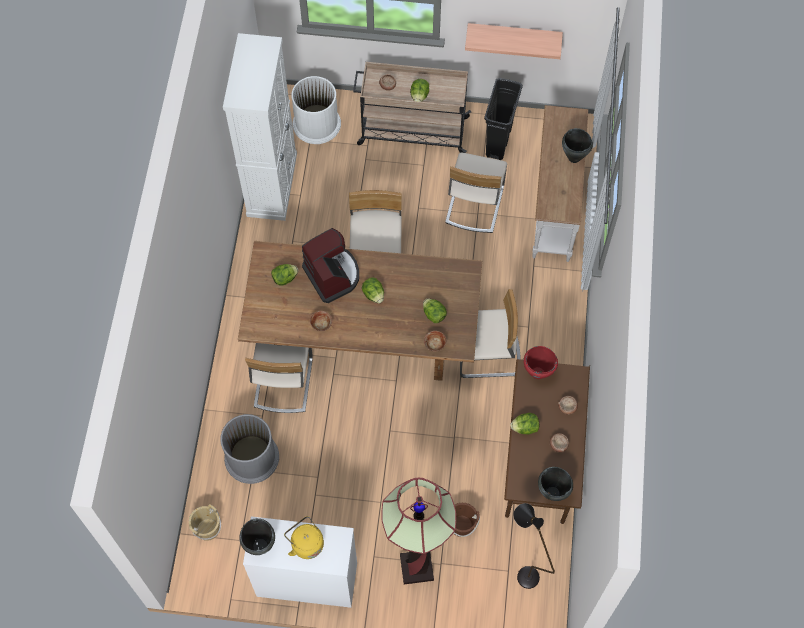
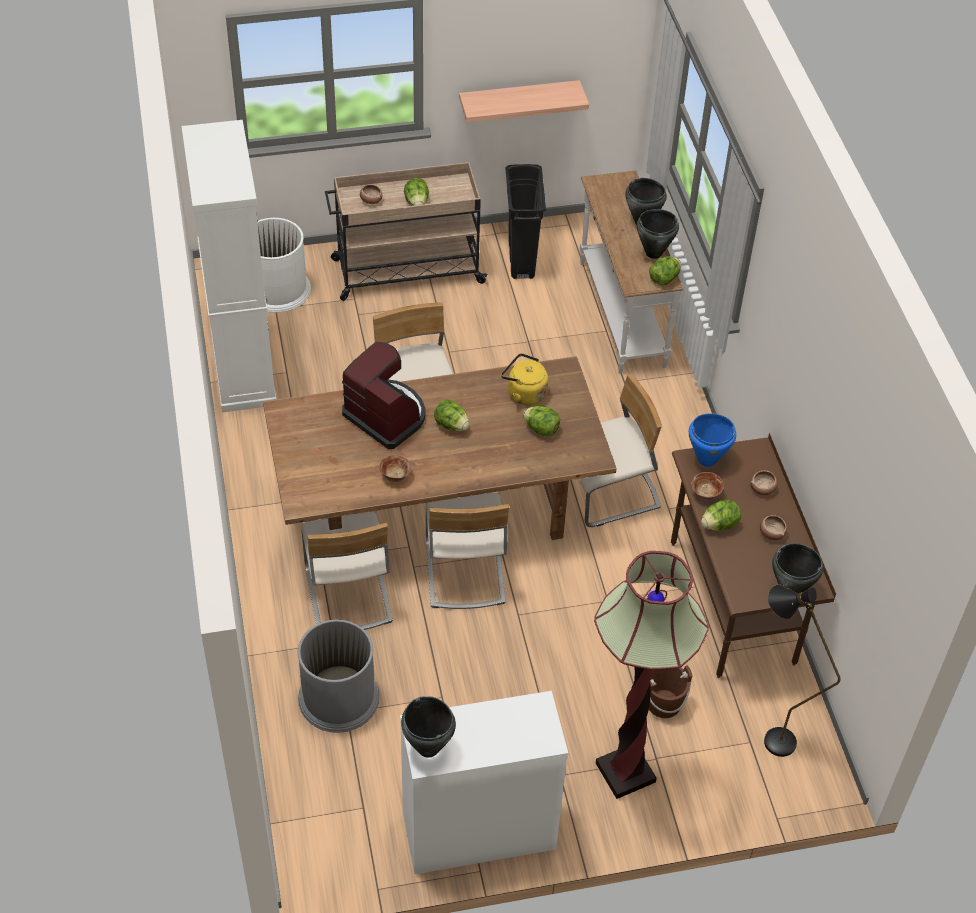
camera: 20 degrees left, 15 degrees down
(207, 529) = (309, 806): beige bucket -> none
(285, 278) = (323, 434): lettuce -> lettuce (664, 279)
(306, 543) = (493, 727): yellow kettle -> yellow kettle (524, 393)
(435, 345) = (558, 463): bowl -> bowl (706, 494)
(474, 204) = (519, 333): beige chair -> beige chair (464, 571)
(537, 373) = (706, 459): red cooking pot -> blue cooking pot
(571, 187) = (653, 253): none -> black cooking pot

